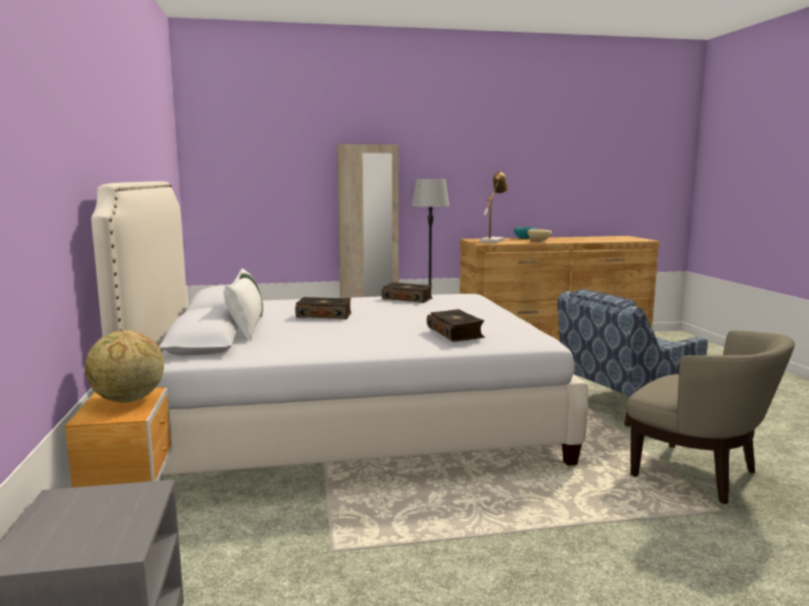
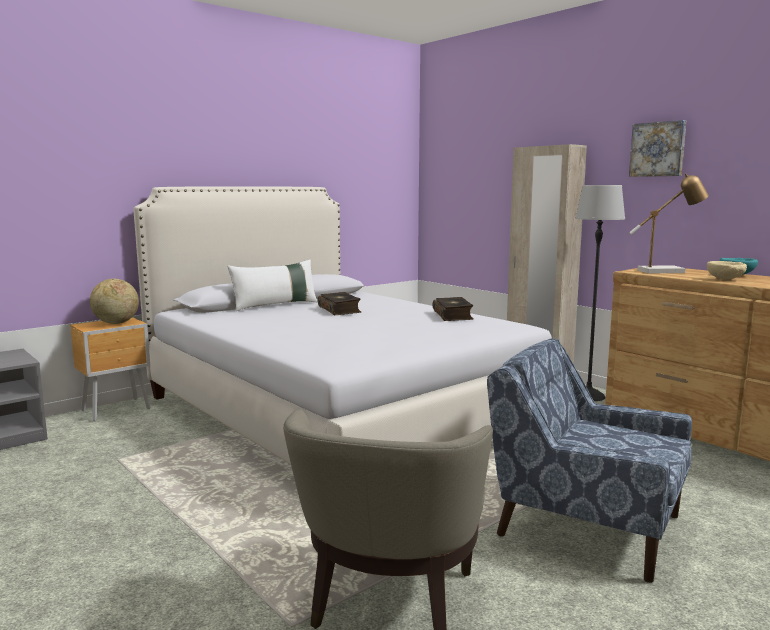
camera: 60 degrees right, 0 degrees up
(452, 152) = (658, 149): none -> picture
(456, 333) = (318, 340): book -> none

